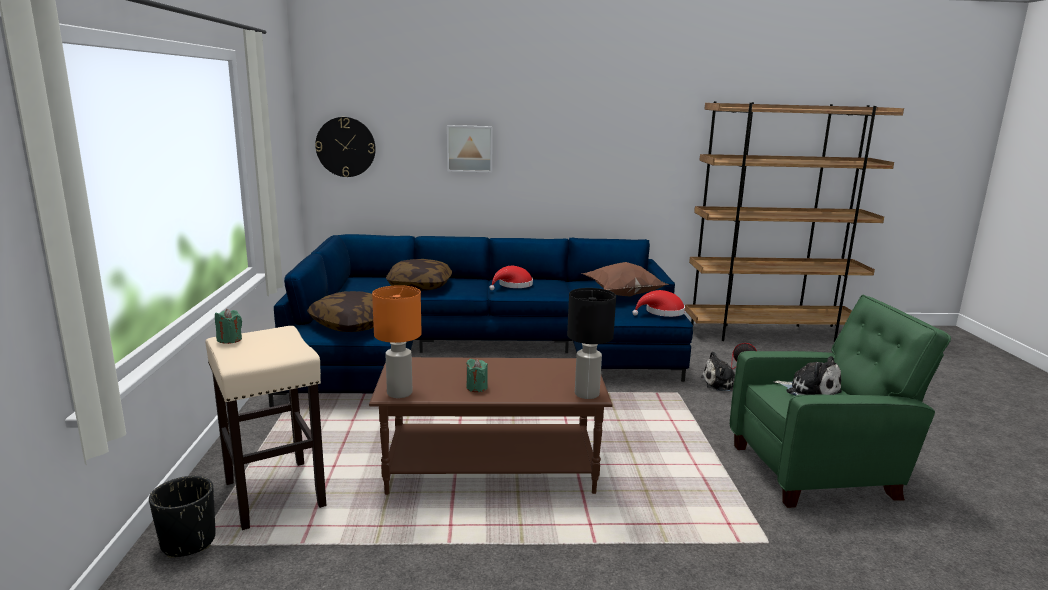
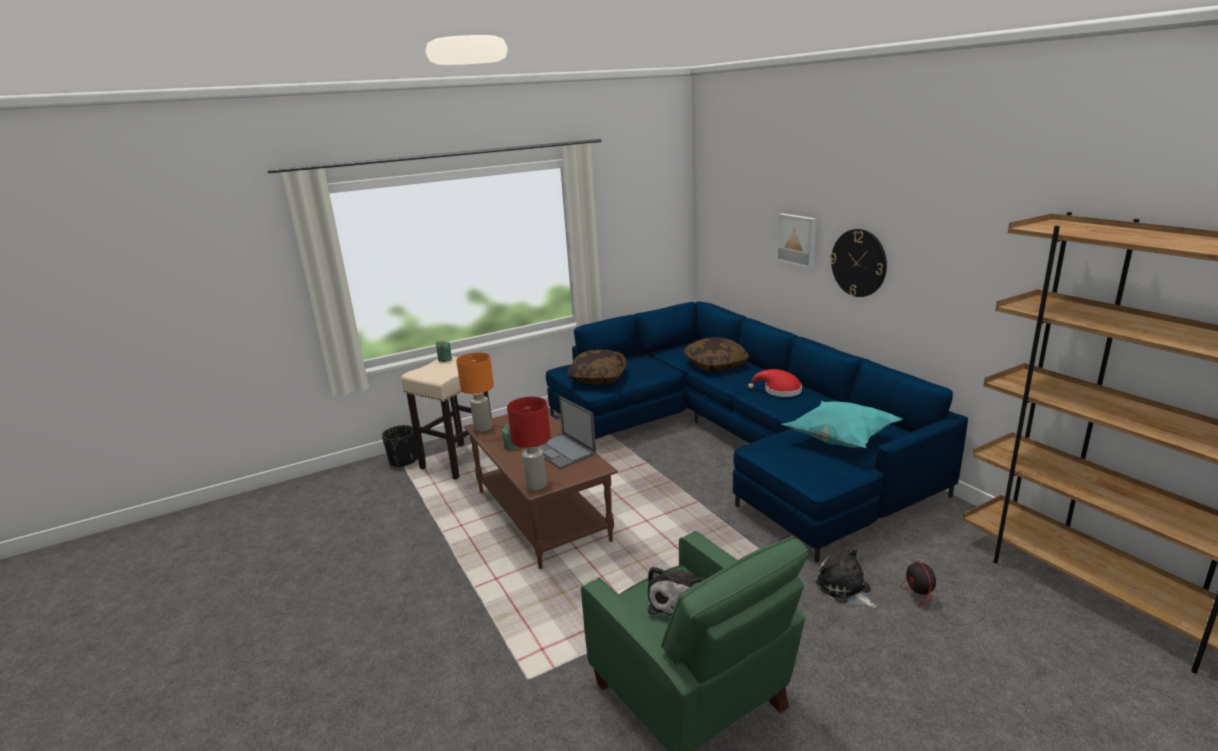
camera: 65 degrees right, 5 degrees up
(345, 147) = (717, 225): wall clock -> wall clock (858, 263)
(526, 369) = (563, 451): none -> laptop
(587, 394) = (535, 485): black table lamp -> red table lamp
(621, 295) = (839, 441): brown pillow -> turquoise pillow
(661, 312) = (817, 473): red hat -> none

